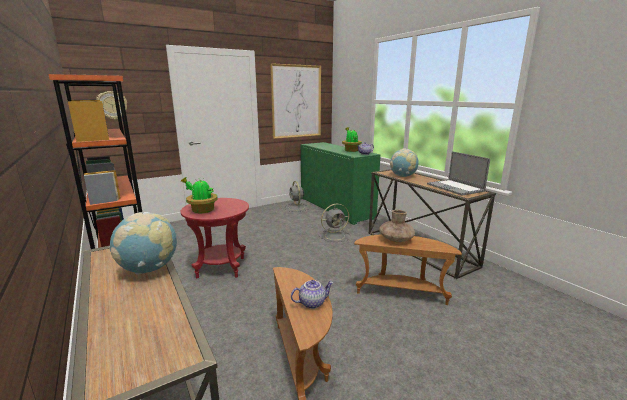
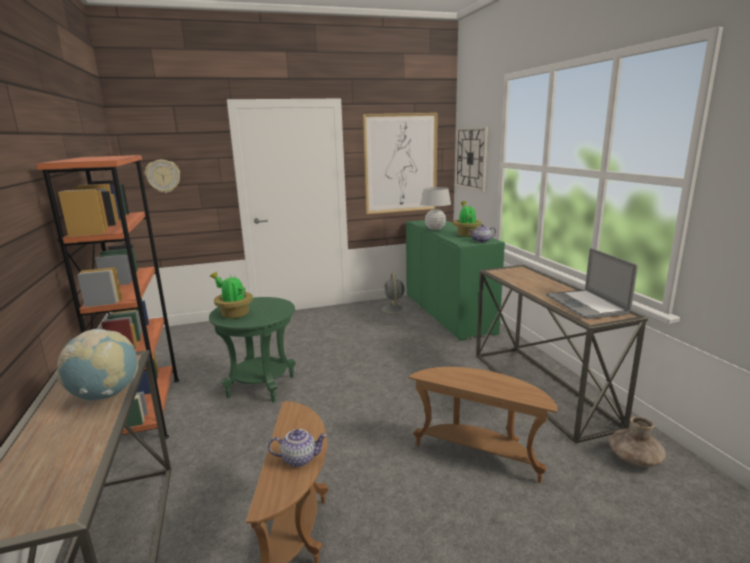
camera: 15 degrees right, 0 degrees up
(221, 267) = (261, 386): red side table -> green side table
(326, 148) = (435, 229): none -> white table lamp
(335, 236) = (427, 356): grey fan -> none
(346, 98) = (471, 158): none -> wall clock
(396, 239) = (471, 377): brown vase -> brown vase (634, 458)
(403, 176) = (520, 280): globe -> none

